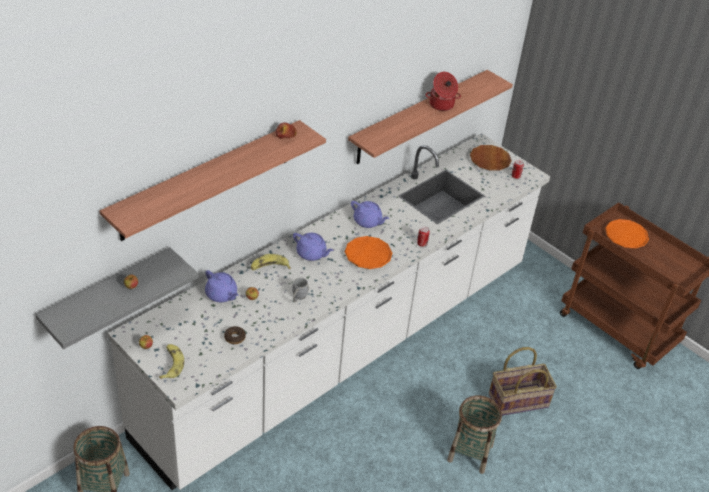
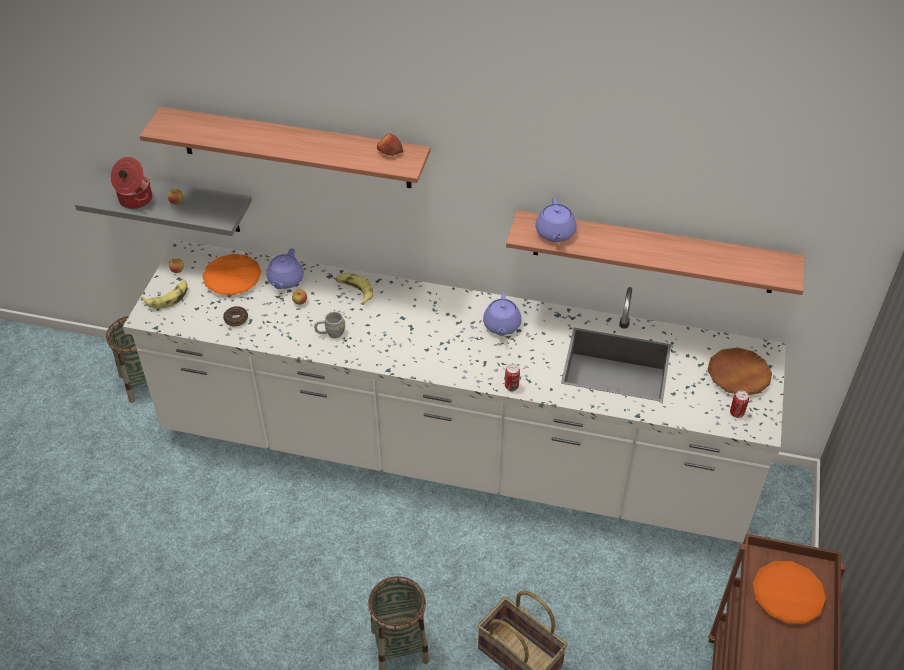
camera: 60 degrees right, 5 degrees up
(312, 254) = (405, 310): purple teapot -> purple teapot (555, 233)
(368, 255) = (446, 352): orange plate -> orange plate (232, 278)
(441, 105) = (669, 251): cooking pot -> cooking pot (134, 199)

